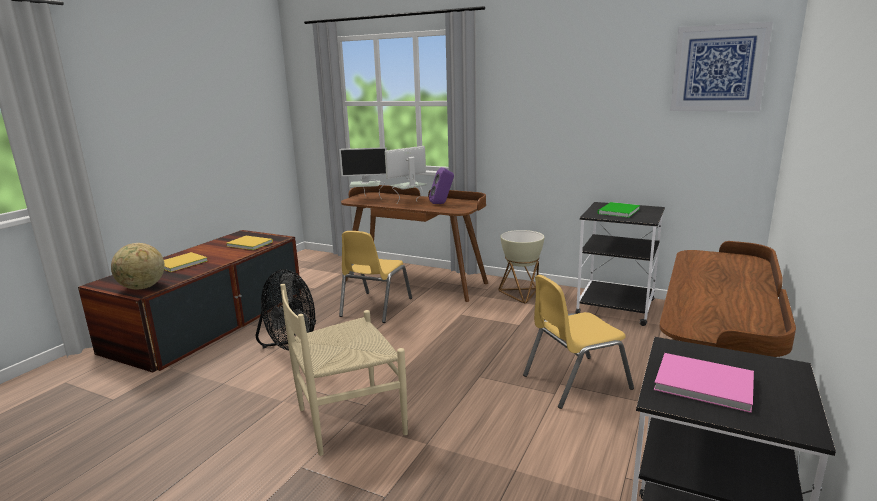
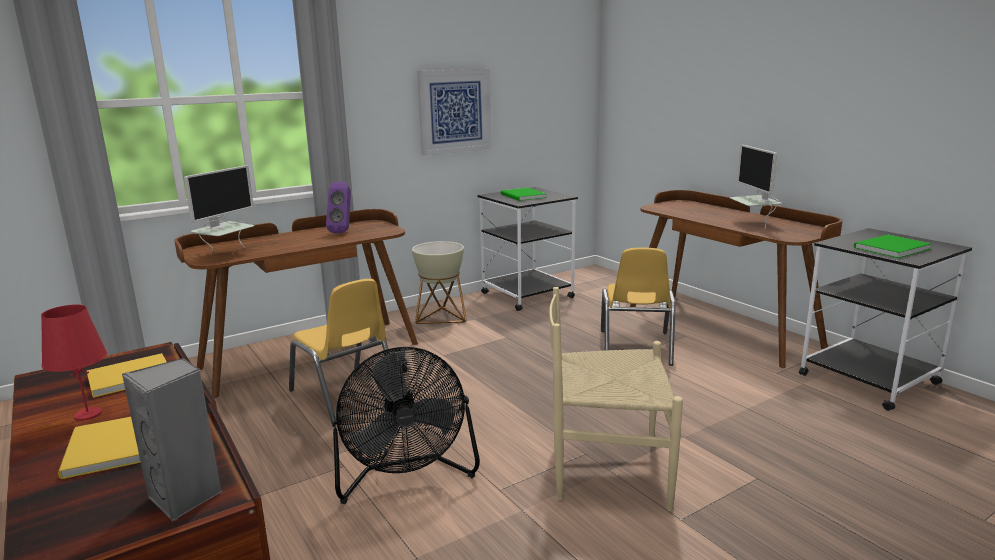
camera: 60 degrees left, 0 degrees up
(142, 288) = (186, 497): globe -> grey speaker
(210, 251) = (88, 414): none -> red table lamp
(349, 420) = (607, 470): beige chair -> beige chair turned 90 degrees clockwise
(409, 201) = (295, 240): monitor -> monitor (754, 223)
(701, 382) = (889, 248): pink book -> green book
(718, 68) = (557, 53): picture -> picture (455, 111)

